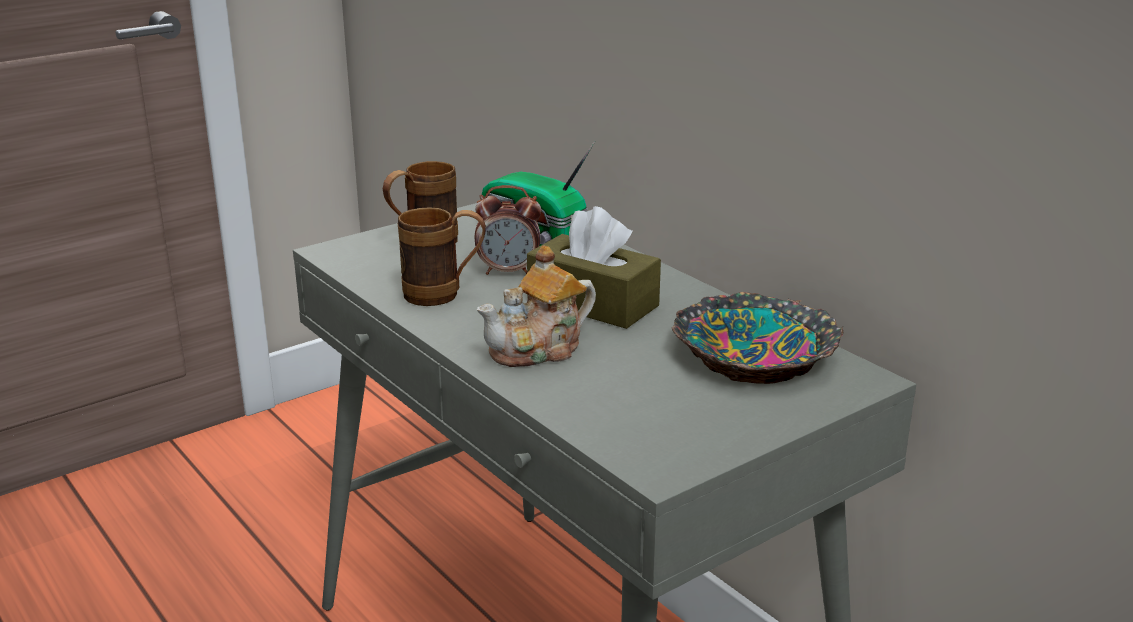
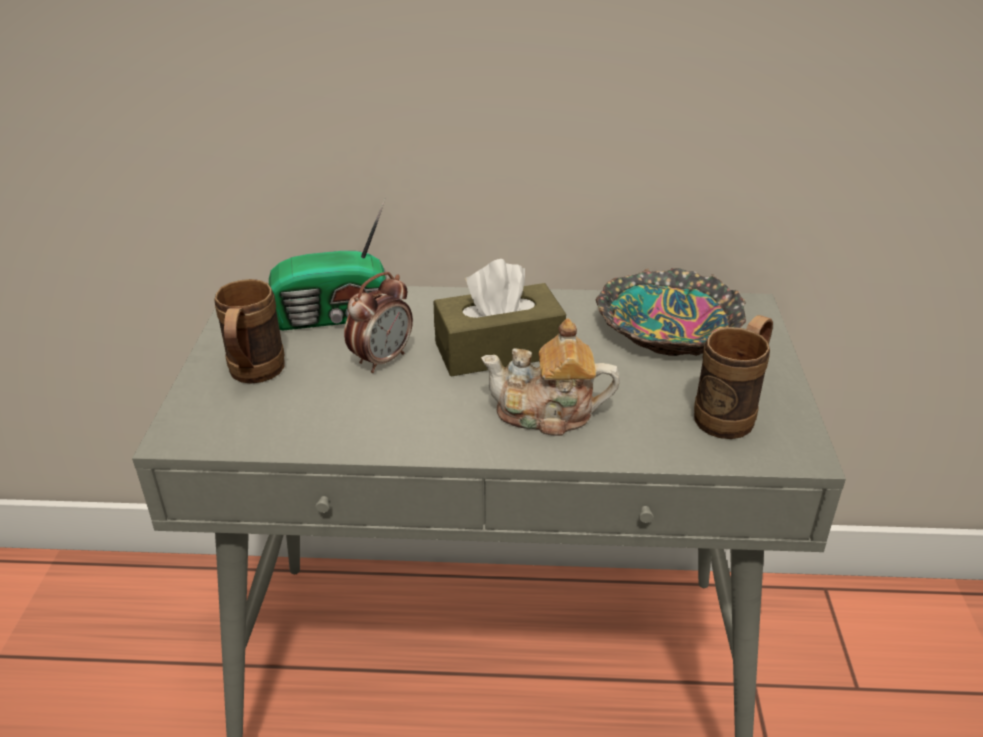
camera: 50 degrees left, 10 degrees up
(444, 295) = (379, 413): brown mug -> brown mug (732, 413)
(539, 349) = (547, 414): teapot -> teapot turned 90 degrees clockwise

